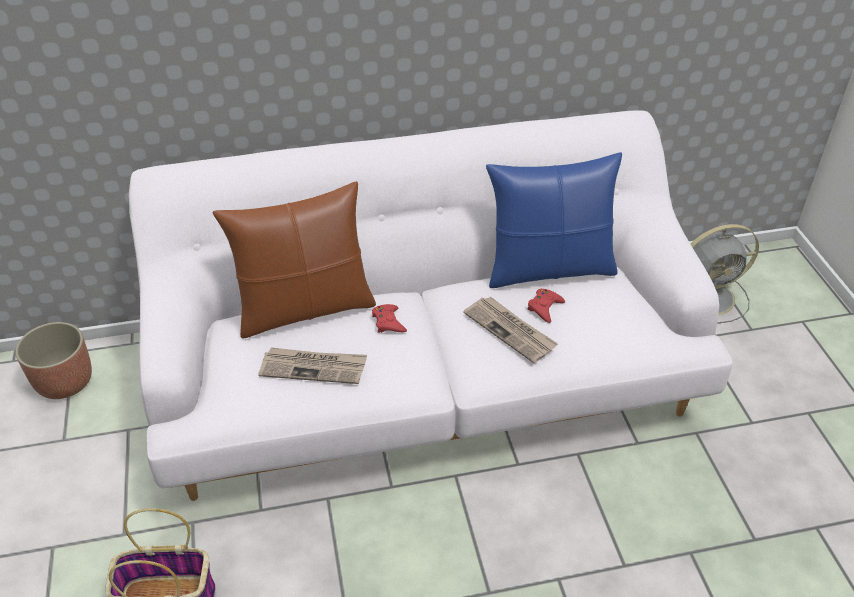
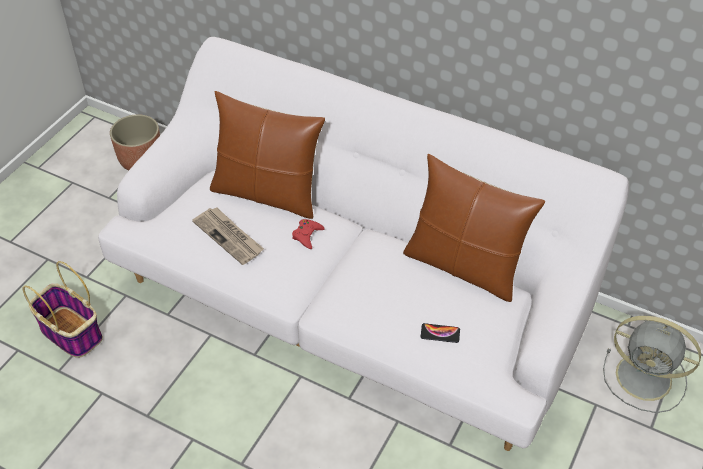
camera: 40 degrees right, 5 degrees up
(510, 330) = (379, 293): newspaper -> none
(544, 308) = (423, 292): red game controller -> none
(549, 269) = (464, 266): blue pillow -> brown pillow
(597, 331) = (440, 333): none -> phone

